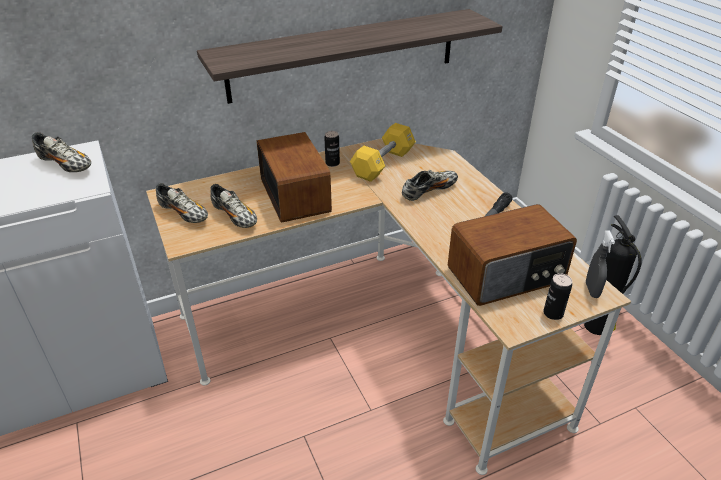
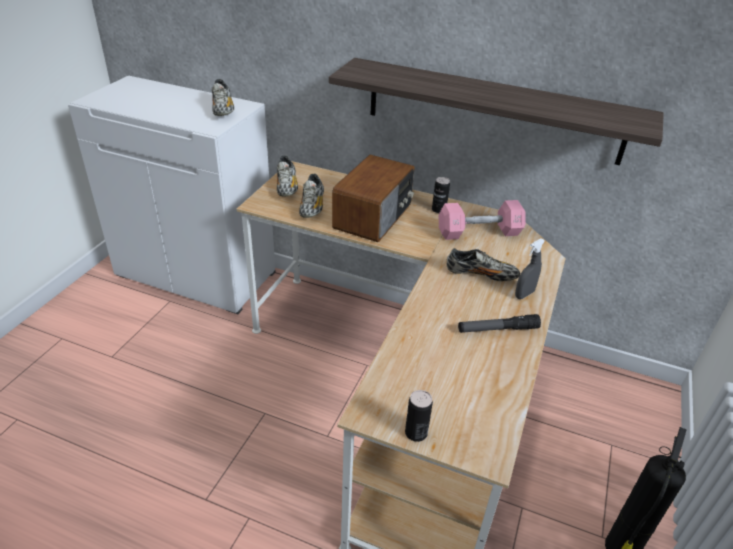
camera: 45 degrees right, 0 degrees up
(383, 163) = (479, 232): yellow dumbbell -> pink dumbbell
(507, 276) = (429, 378): radio -> none
(592, 290) = (485, 446): grey spray bottle -> grey spray bottle (524, 294)

